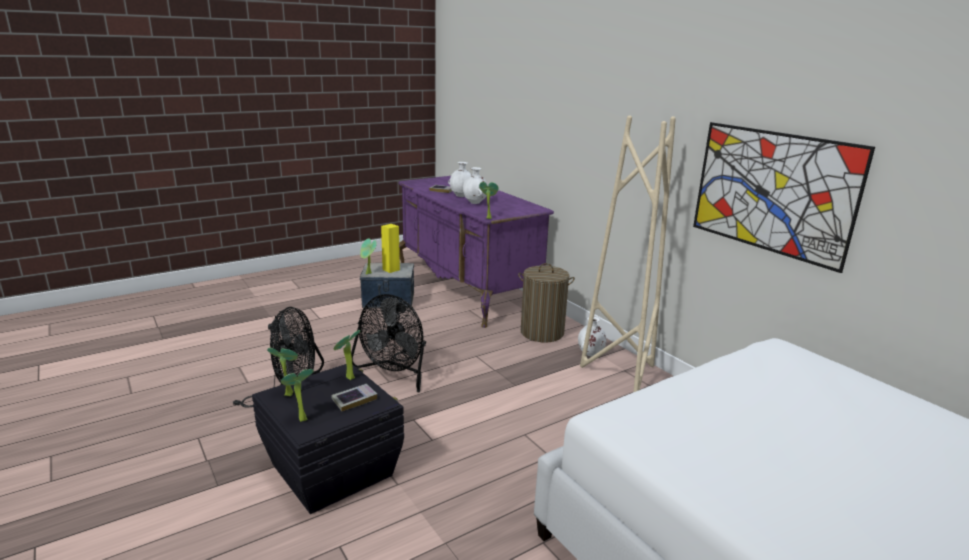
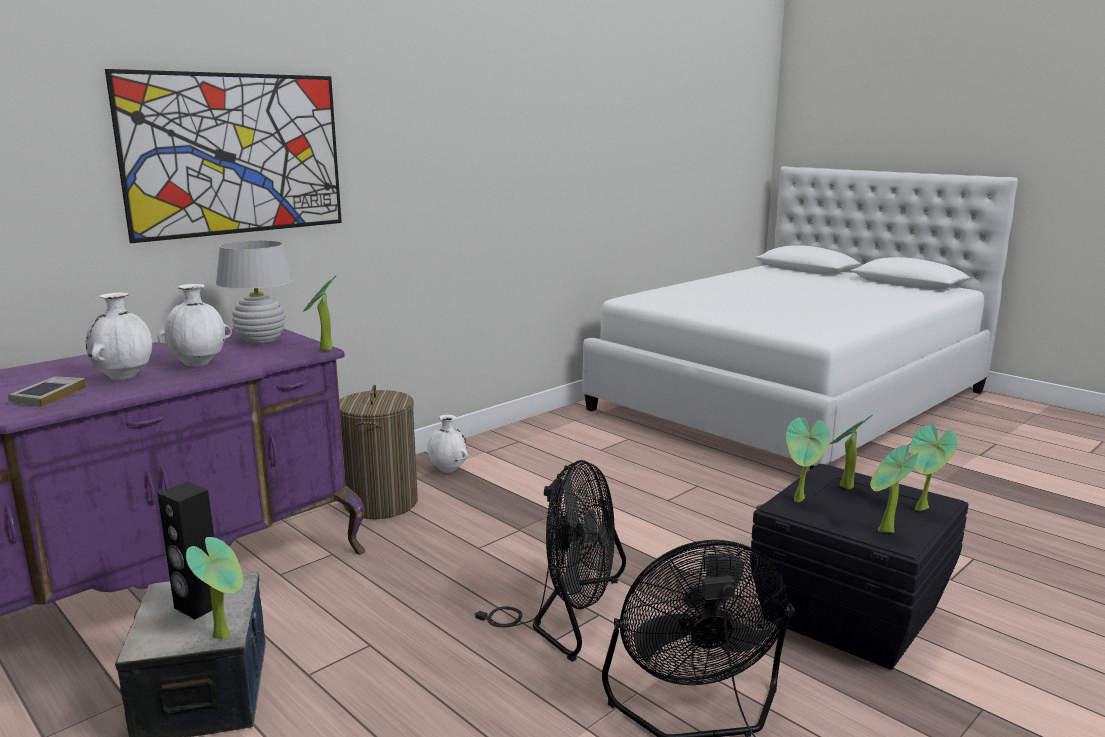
camera: 100 degrees left, 5 degrees down
(354, 400) = (843, 487): book -> potted plant
(391, 269) = (198, 606): yellow speaker -> black speaker
(513, 210) = (261, 340): none -> white table lamp
(623, 378) = (506, 453): beige clothes rack -> none
(772, 192) = (545, 179): picture -> picture (235, 154)

